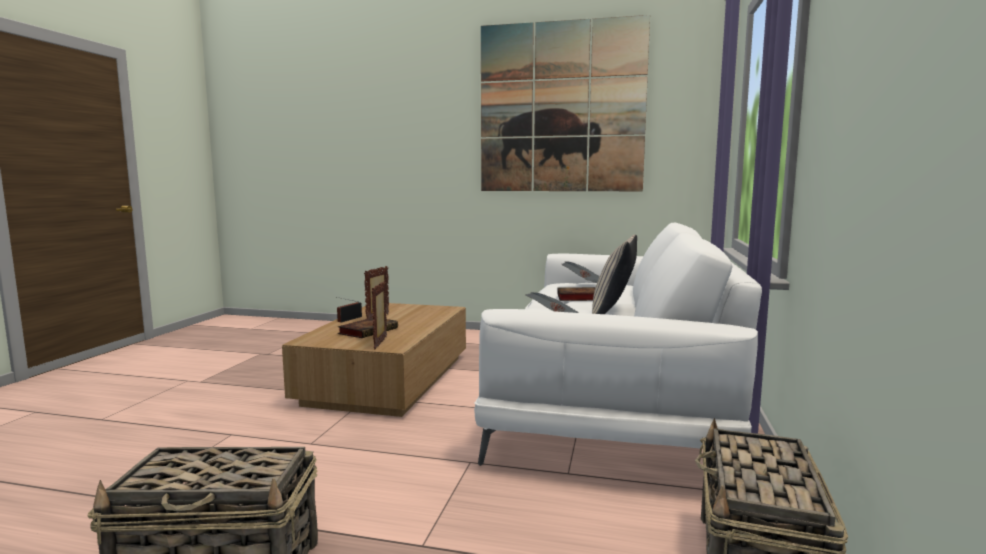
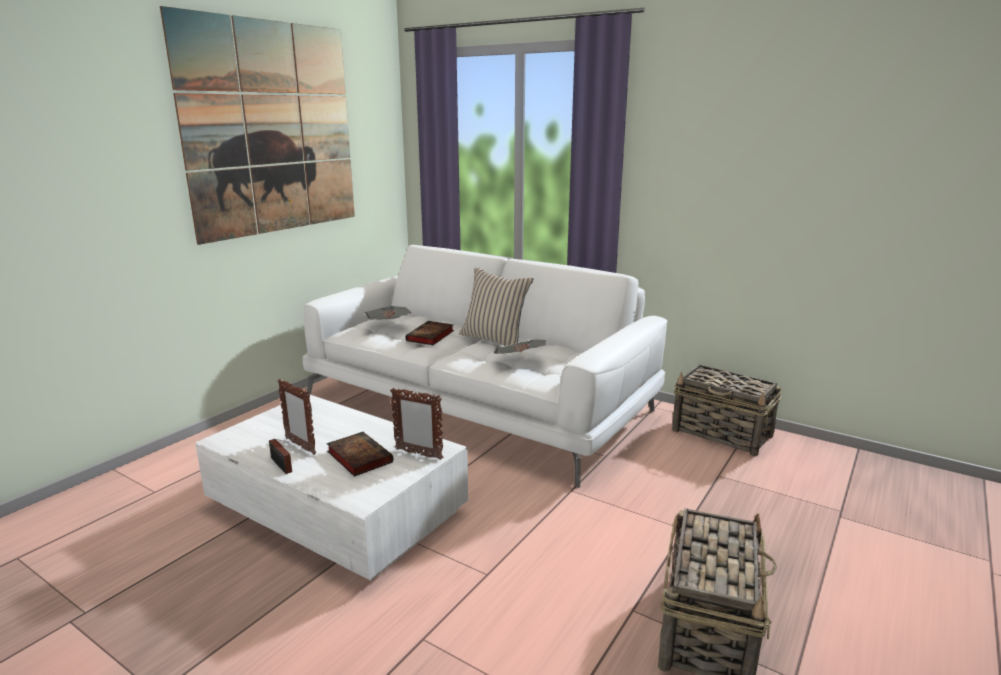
camera: 70 degrees left, 10 degrees up
(387, 379) = (337, 508): brown coffee table -> white coffee table

